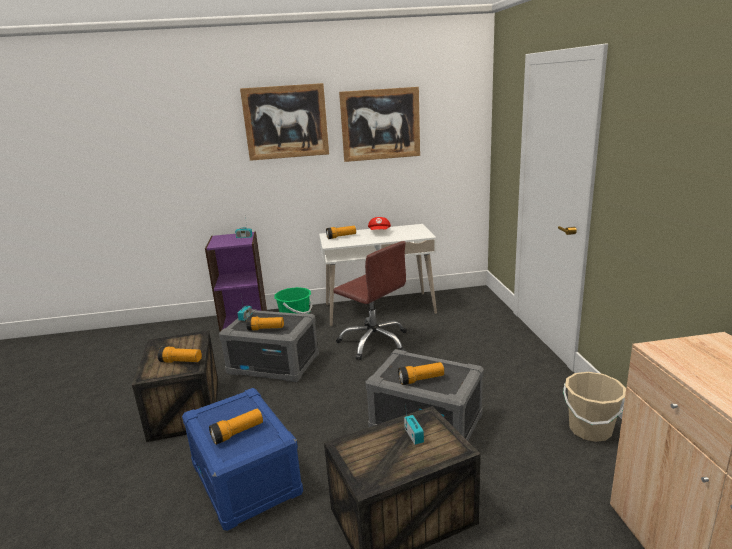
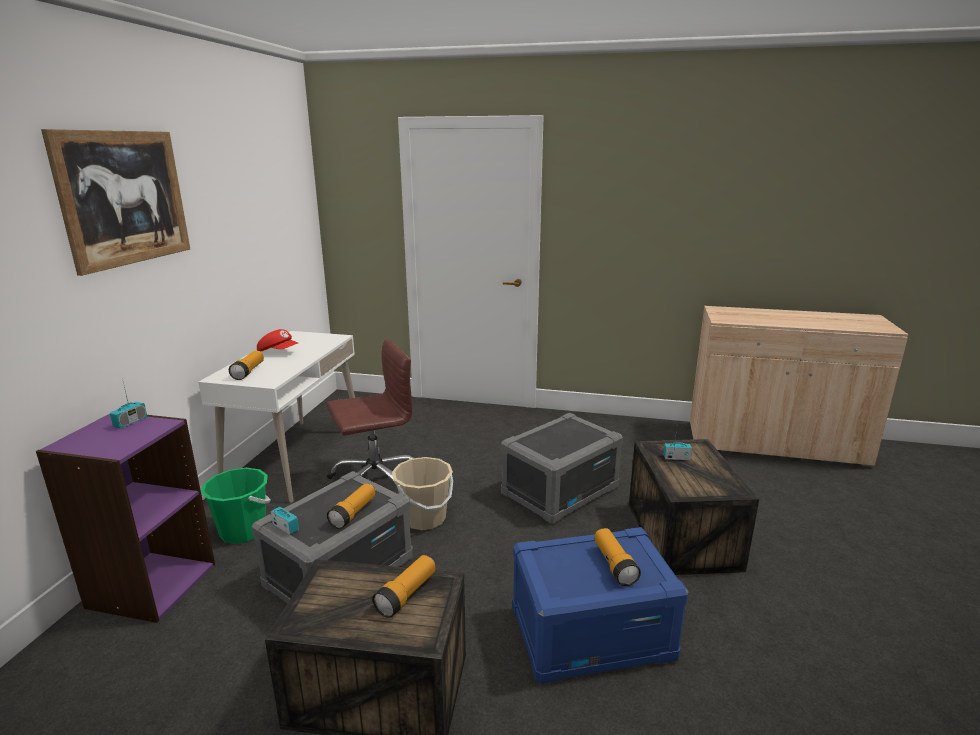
camera: 70 degrees left, 0 degrees up
(380, 124) = (234, 199): picture -> none
(421, 380) = (573, 441): flashlight -> none
(590, 430) = (612, 428): beige bucket -> beige bucket (424, 518)

